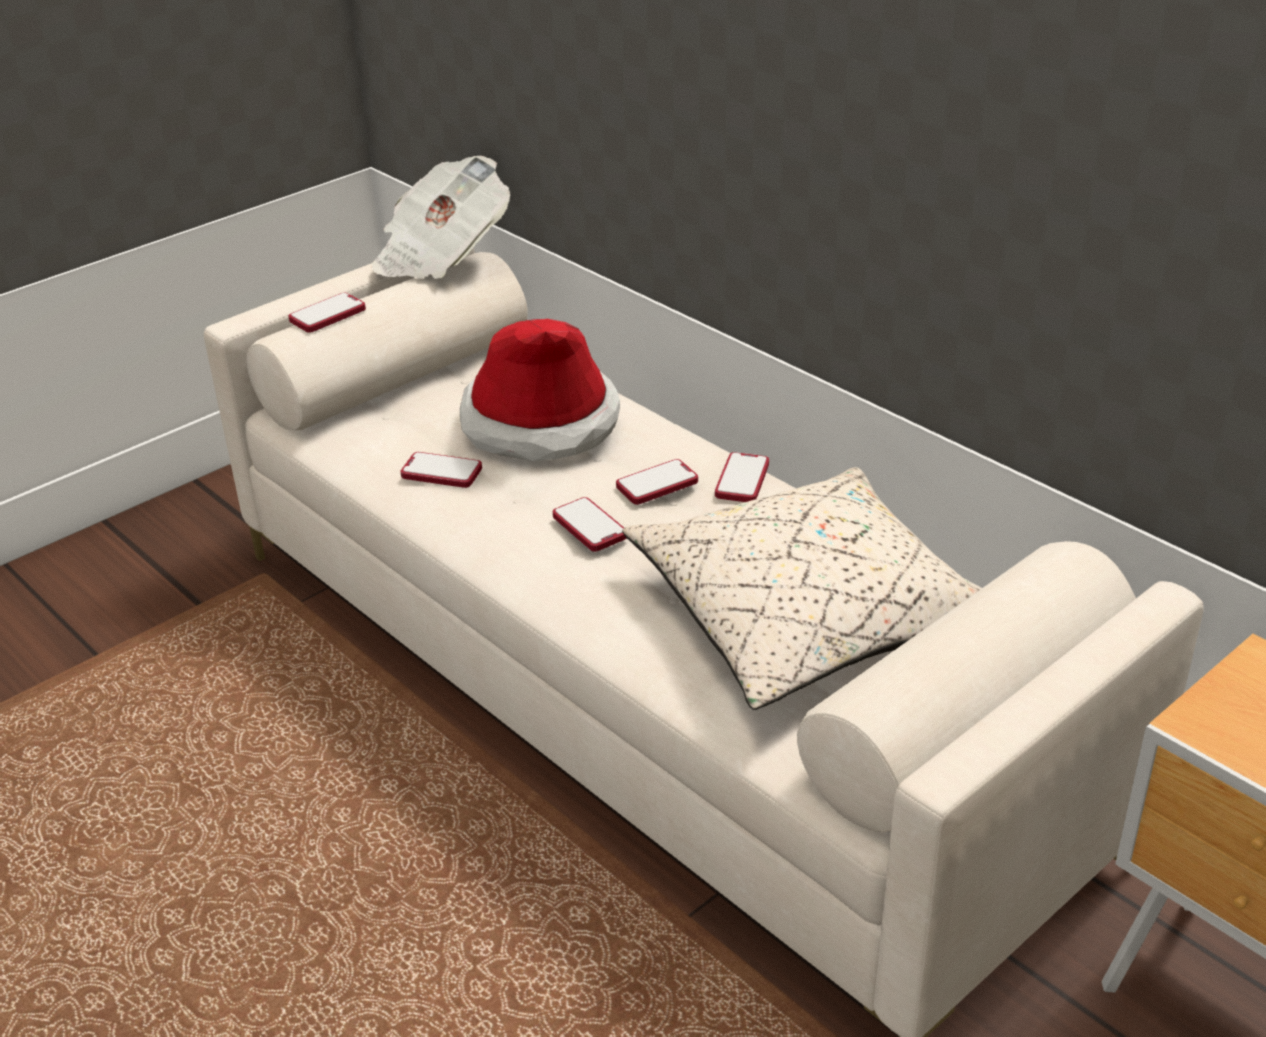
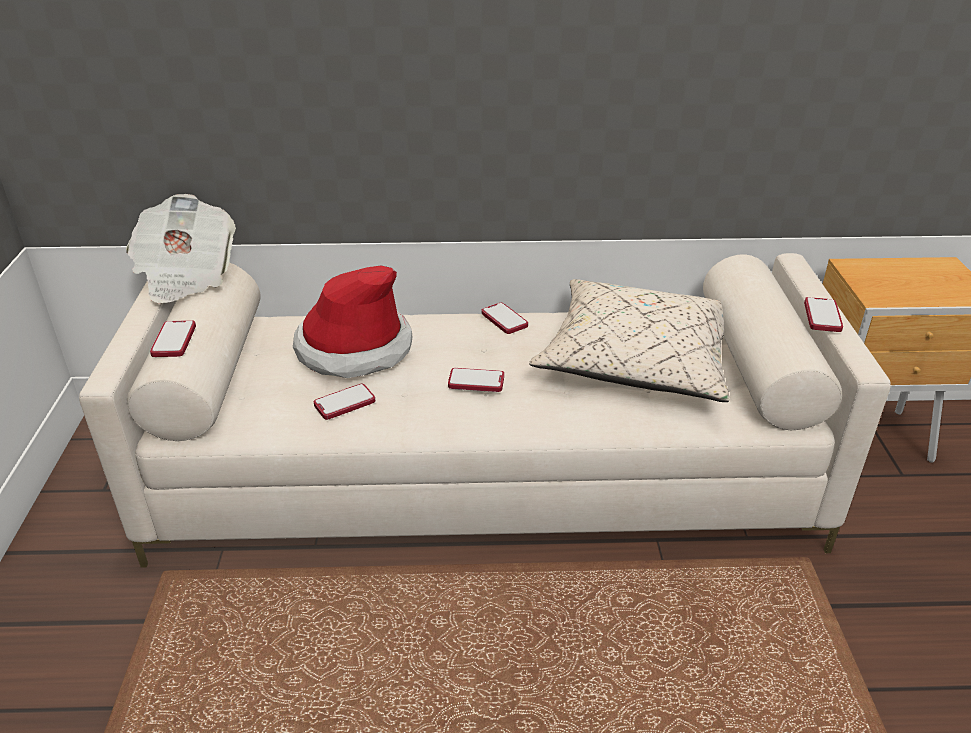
camera: 50 degrees left, 0 degrees up
(657, 484) = (470, 343): phone -> phone (822, 316)

